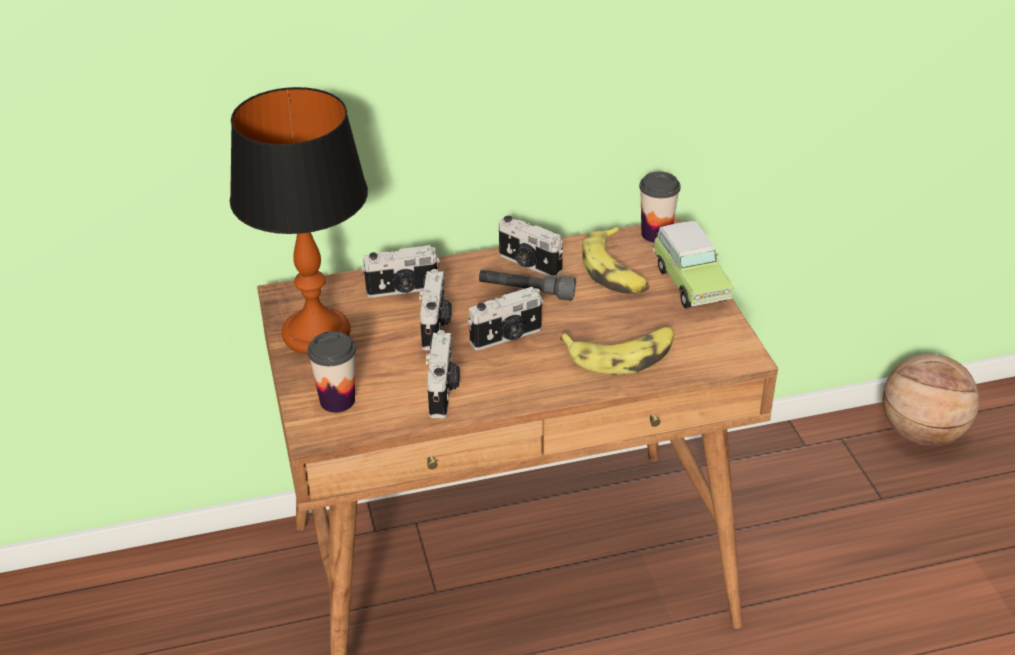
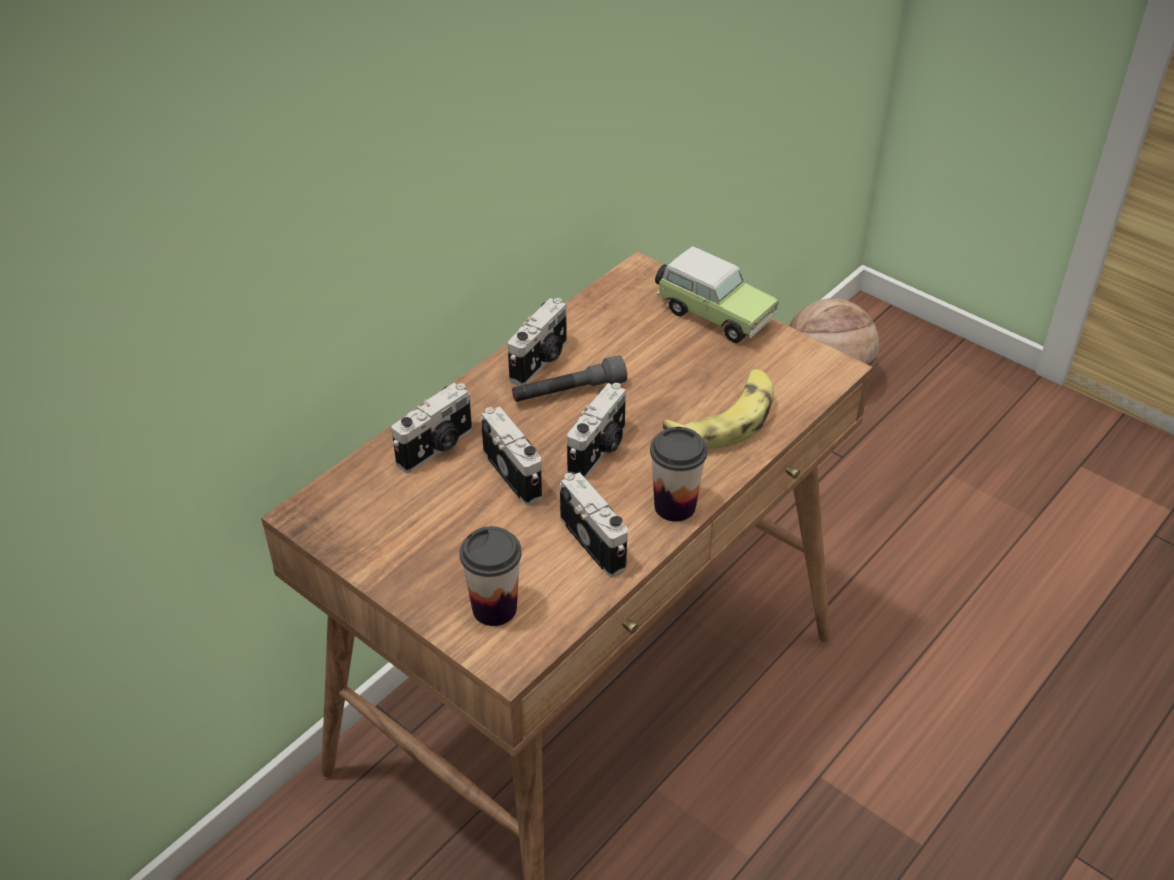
camera: 35 degrees left, 5 degrees up
(317, 333) = (392, 541): table lamp -> none
(528, 264) = (541, 361): camera -> camera turned 60 degrees counterclockwise
(615, 271) = (633, 332): banana -> none
(656, 234) = (632, 276): cup -> cup (675, 506)

